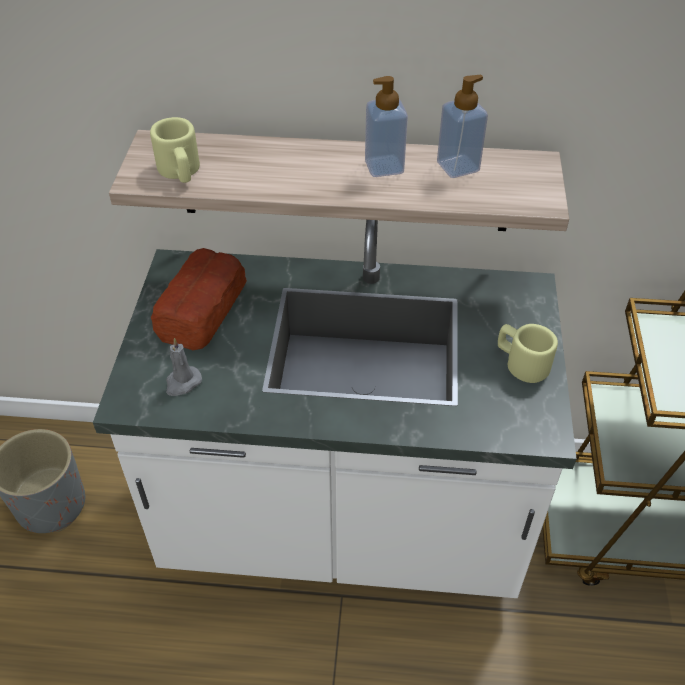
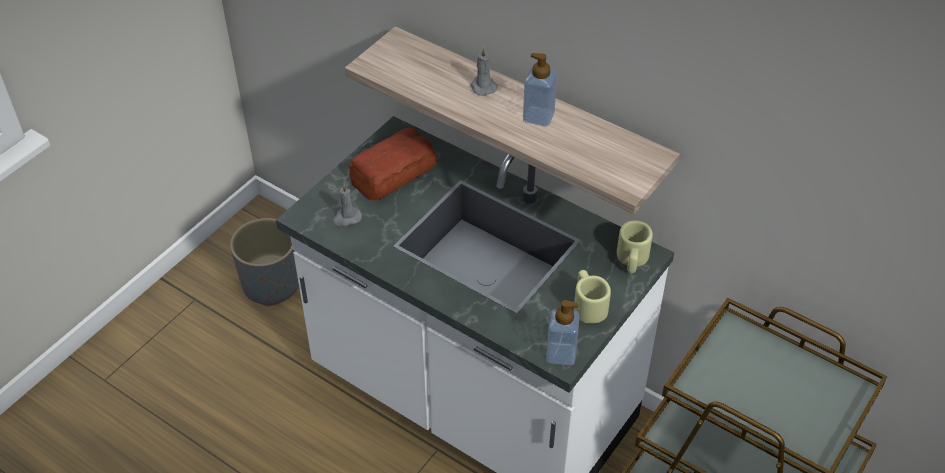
camera: 30 degrees right, 0 degrees up
(180, 172) = (399, 69): beige mug -> beige mug (632, 260)
(294, 157) = (482, 86): none -> grey candle
(458, 167) = (591, 136): soap dispenser -> soap dispenser (561, 354)

